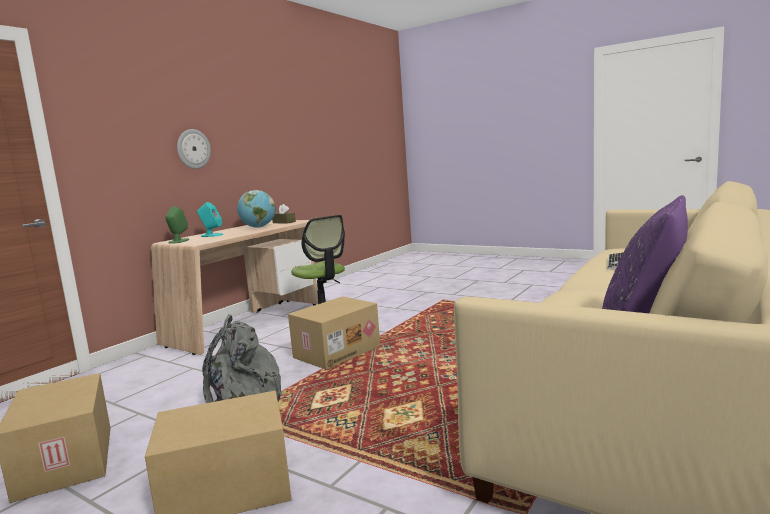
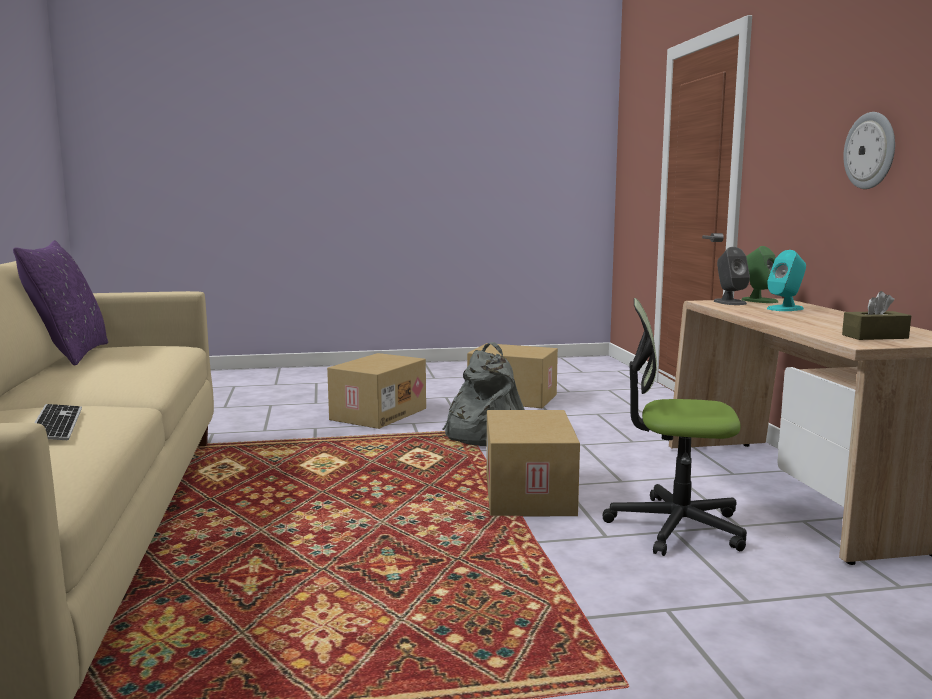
camera: 135 degrees right, 0 degrees up
(197, 241) = (729, 302): none -> grey speaker
(258, 227) = (828, 324): globe -> none

